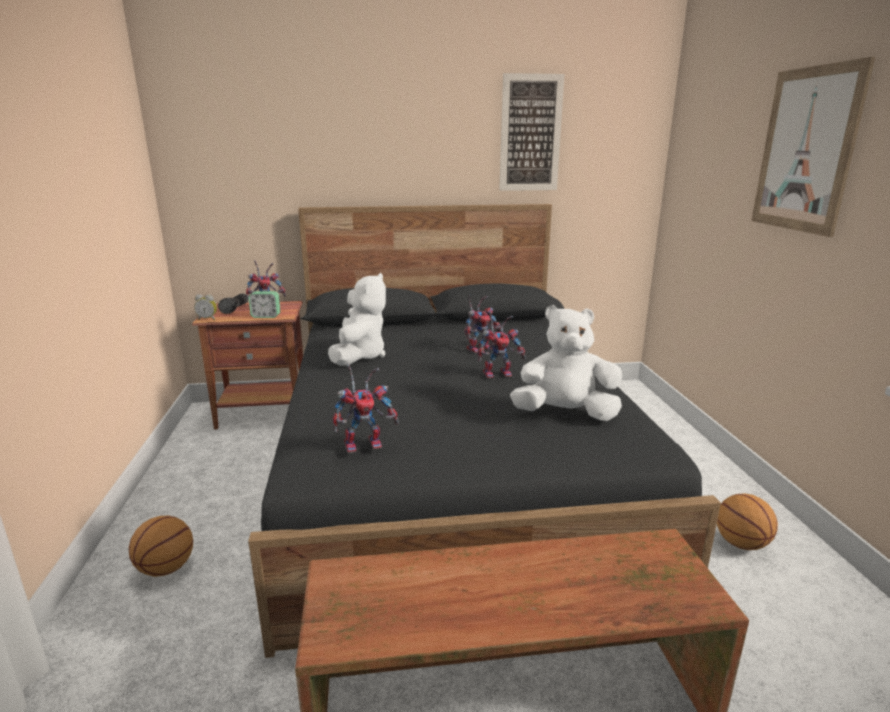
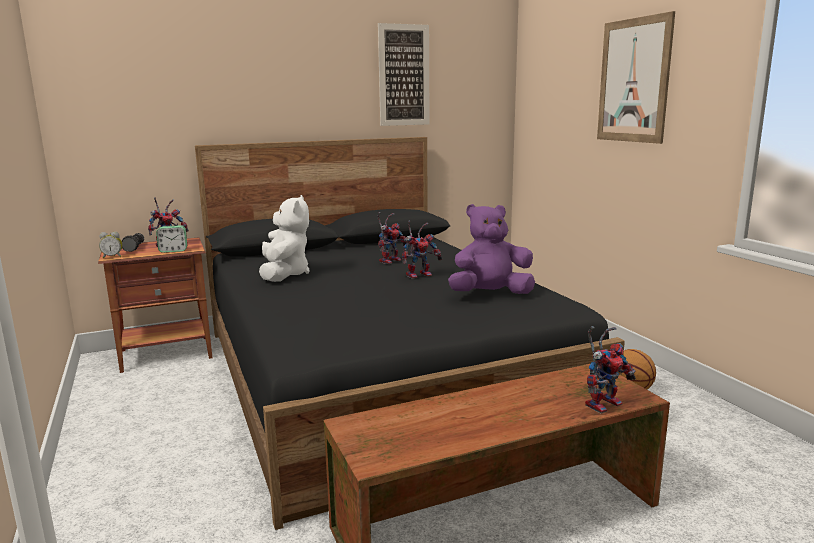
camera: 15 degrees left, 5 degrees down
(166, 568) = (136, 486): basketball -> none
(365, 443) = (341, 327): toy robot -> toy robot (603, 402)
(565, 414) = (490, 294): white plush toy -> purple plush toy

